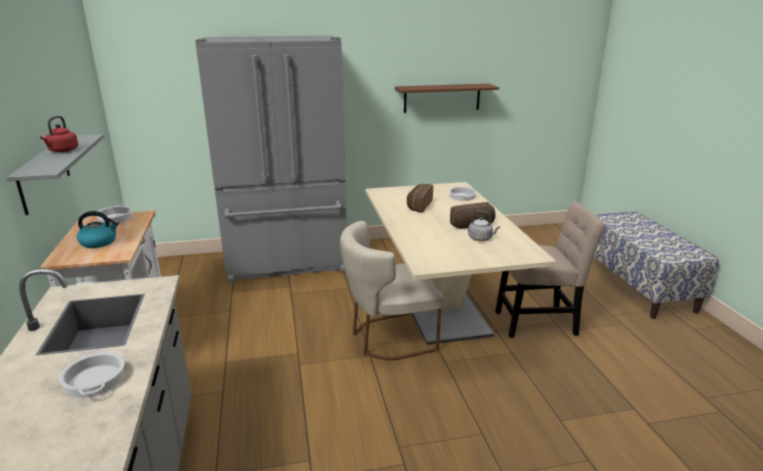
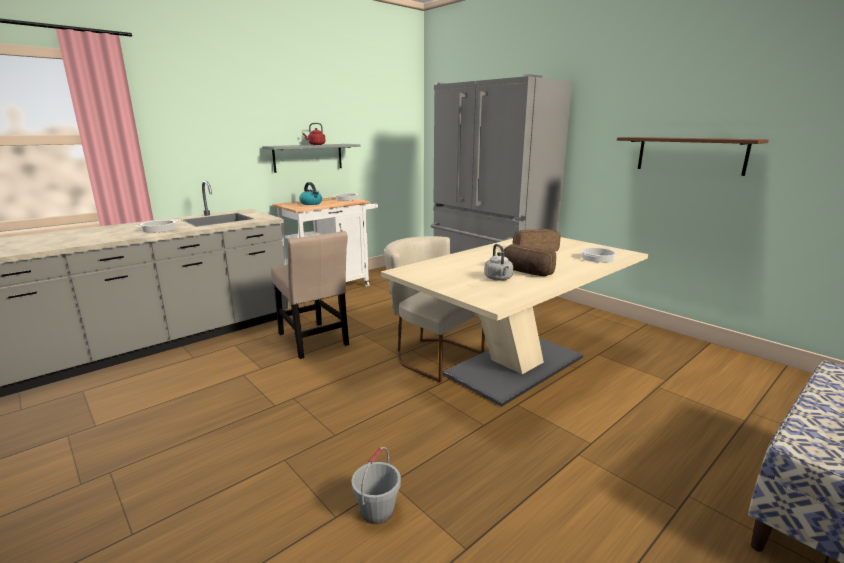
camera: 60 degrees right, 5 degrees down
(540, 322) = (573, 432): beige chair -> beige chair (313, 341)
(589, 436) = (377, 511): none -> grey bucket

